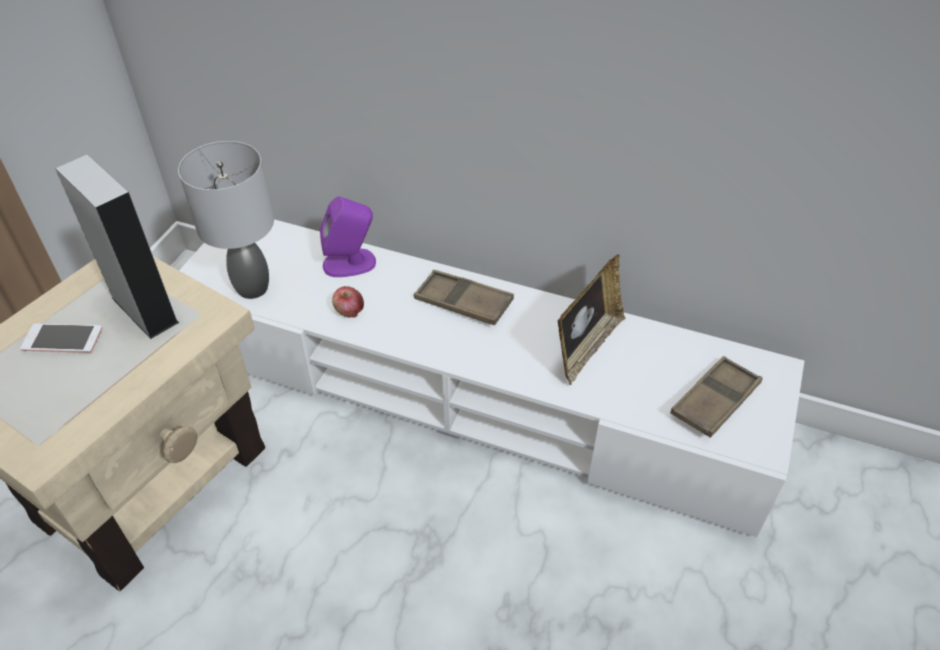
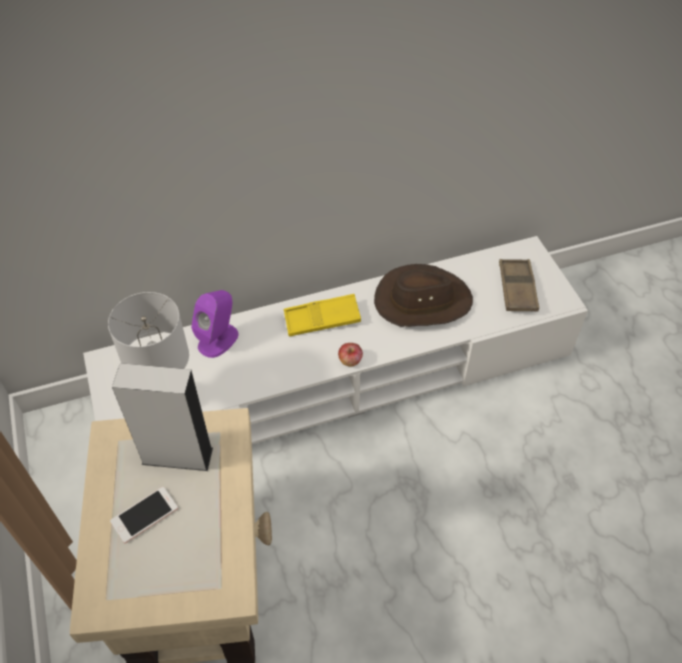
camera: 40 degrees left, 5 degrees up
(349, 311) = (255, 372): apple -> apple (350, 361)
(463, 302) = (322, 319): brown tray -> yellow tray
(586, 347) = (422, 301): picture frame -> brown hat

